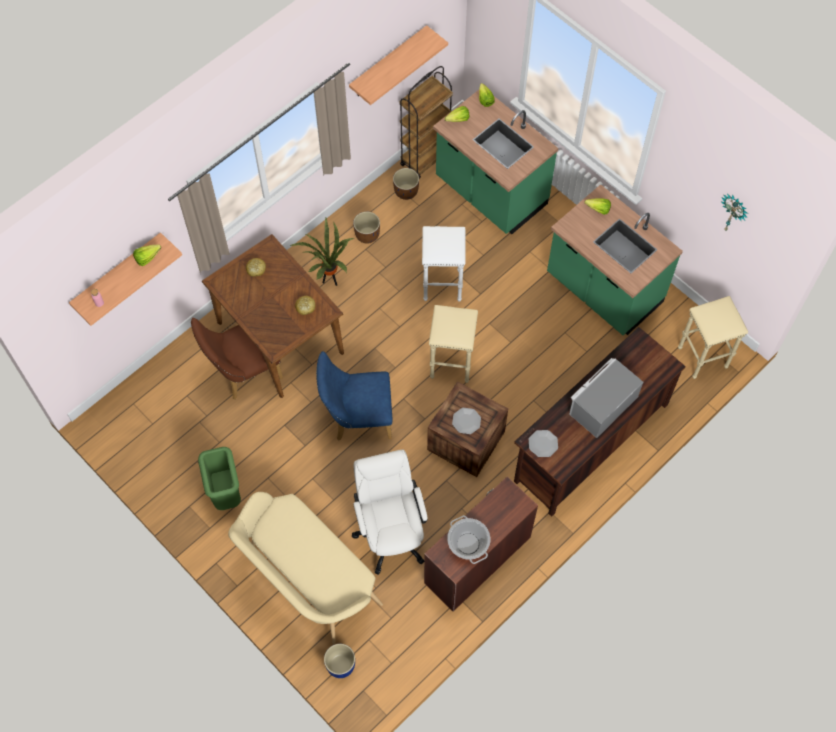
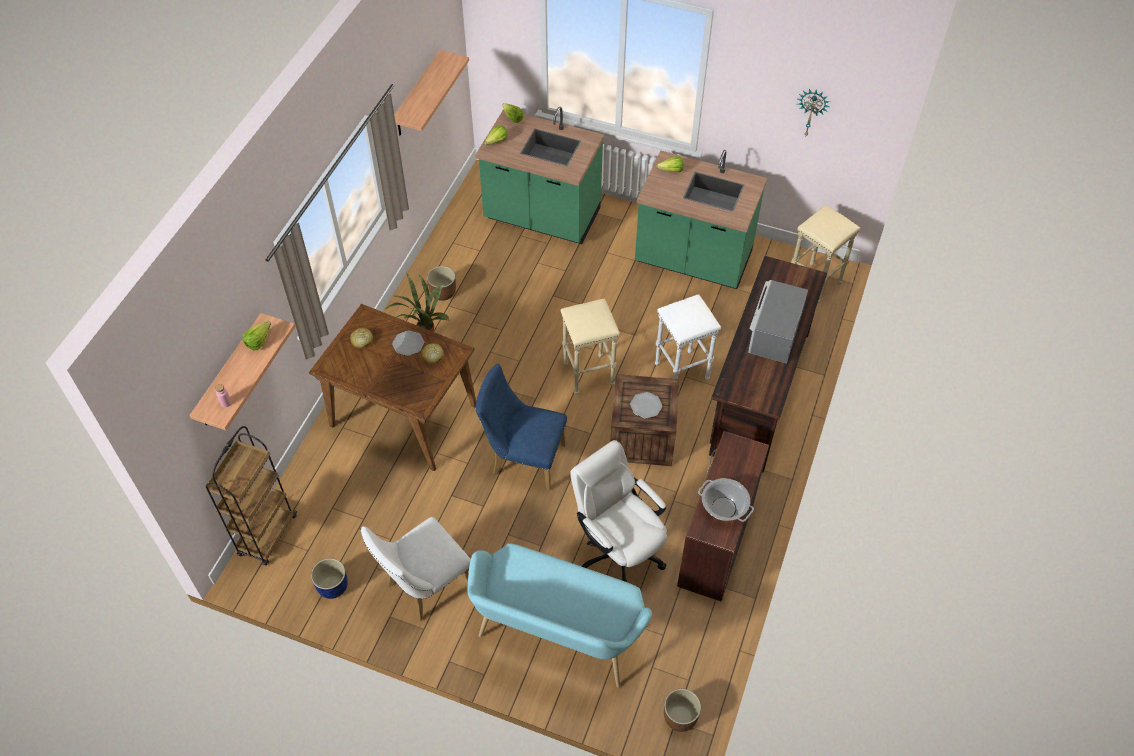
camera: 25 degrees left, 10 degrees down
(226, 494) = (424, 587): green trash can -> white chair
(243, 372) = (381, 463): brown chair -> none
(307, 581) = (557, 636): beige bench -> turquoise bench
(341, 665) = (638, 705): blue planter -> blue planter (333, 586)
(357, 418) = (523, 459): blue chair -> blue chair turned 45 degrees clockwise
(406, 191) = (461, 242): brown planter -> brown planter (680, 717)
(425, 159) = (464, 210): brown cart -> brown cart (267, 536)
(441, 284) = (539, 309): white stool -> white stool (680, 371)
(543, 444) = (740, 388): plate -> plate (408, 344)

